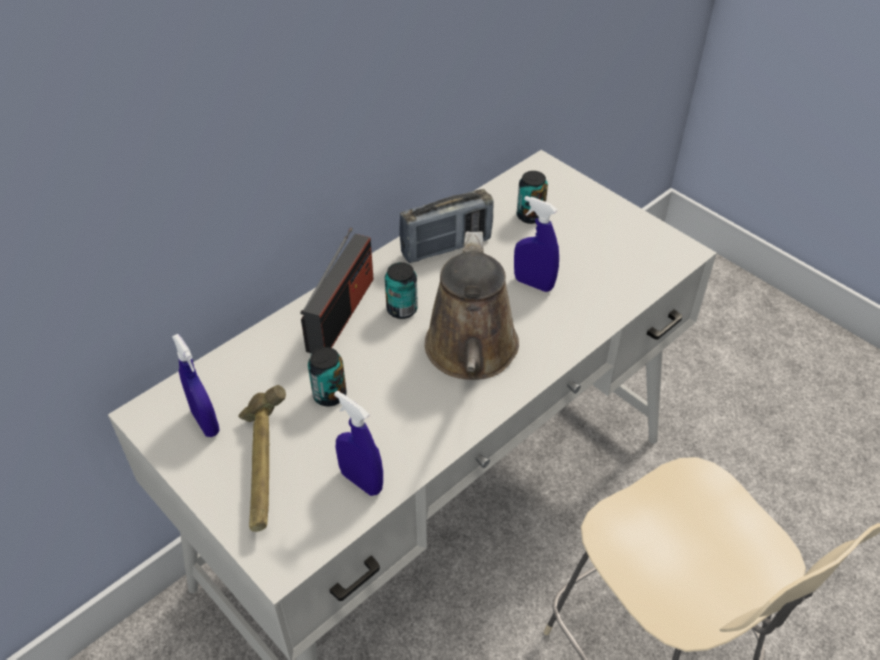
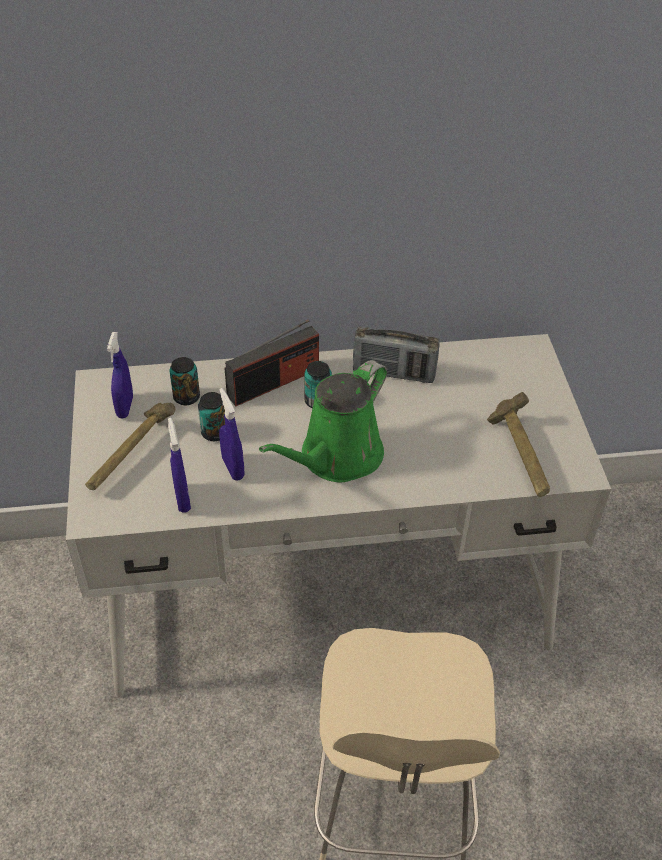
camera: 35 degrees right, 0 degrees up
(471, 353) = (336, 457): brown watering can -> green watering can
(530, 216) = (482, 381): can -> can (186, 397)
(533, 284) = (432, 433): blue spray bottle -> blue spray bottle (233, 468)
(625, 265) = (520, 458): none -> hammer

